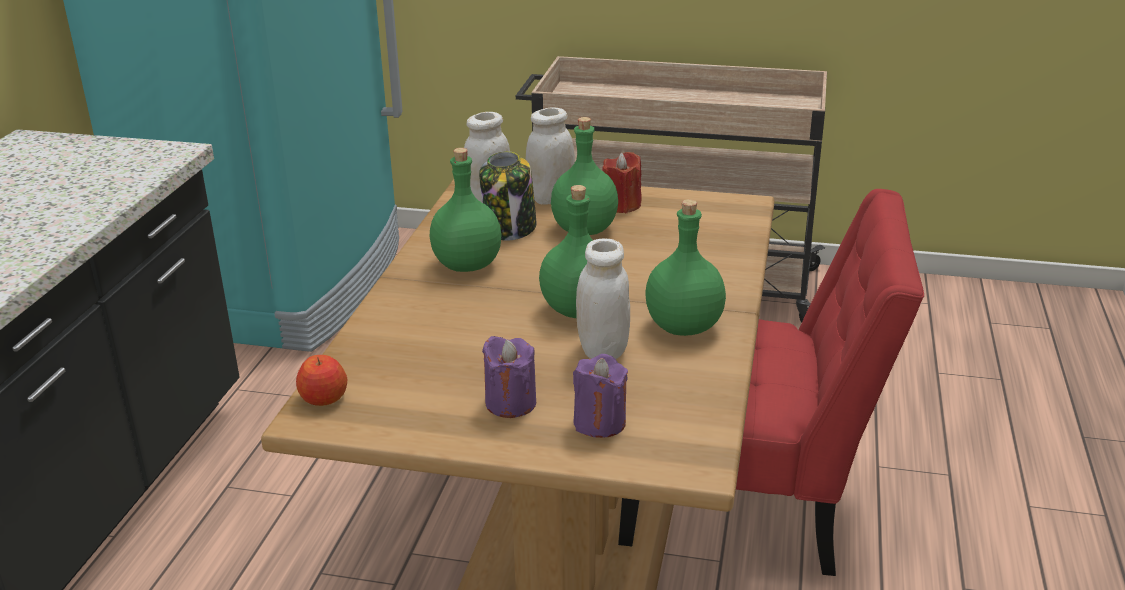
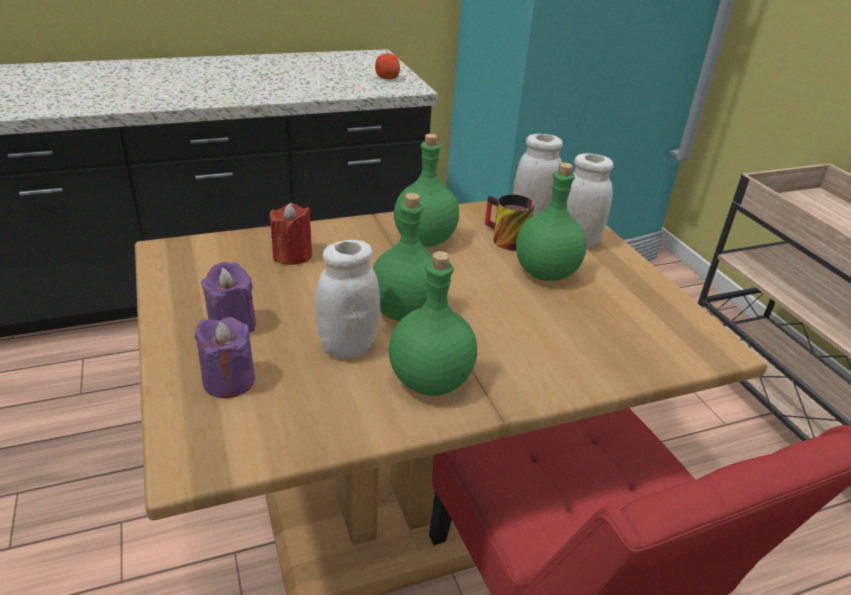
camera: 55 degrees right, 5 degrees up
(324, 398) = (191, 246): apple -> apple (387, 77)
(510, 229) = (503, 239): jar -> mug
(621, 205) = (614, 278): red candle -> red candle (292, 255)

